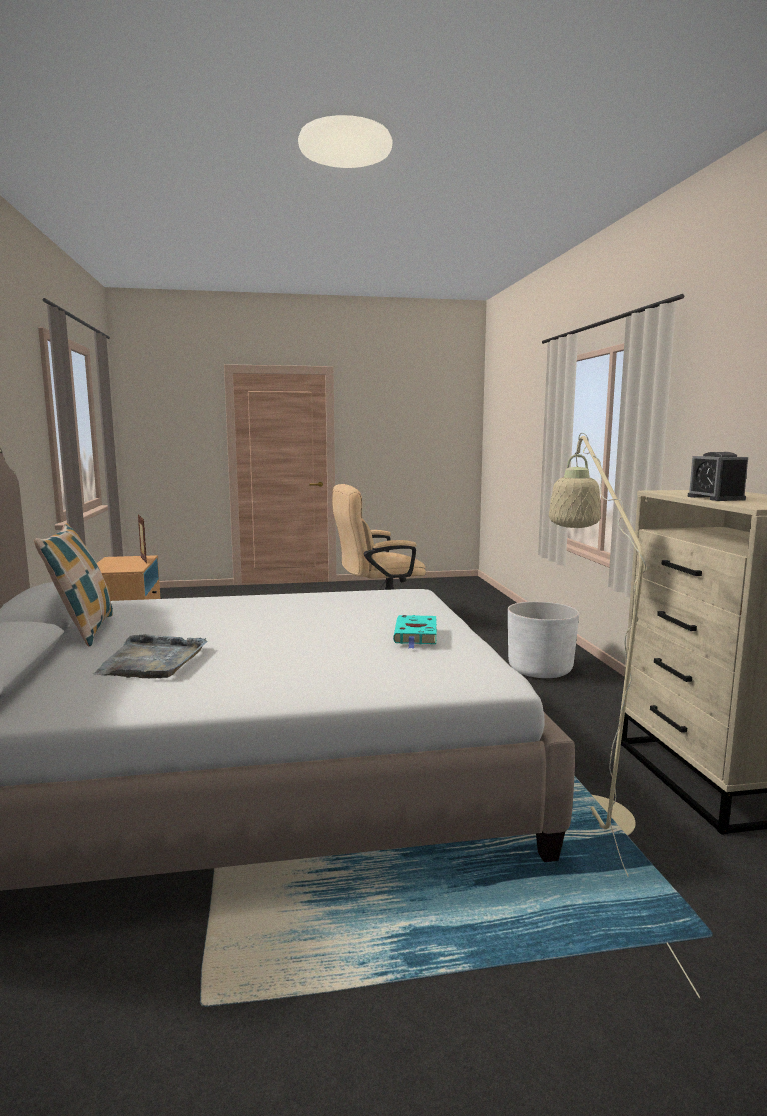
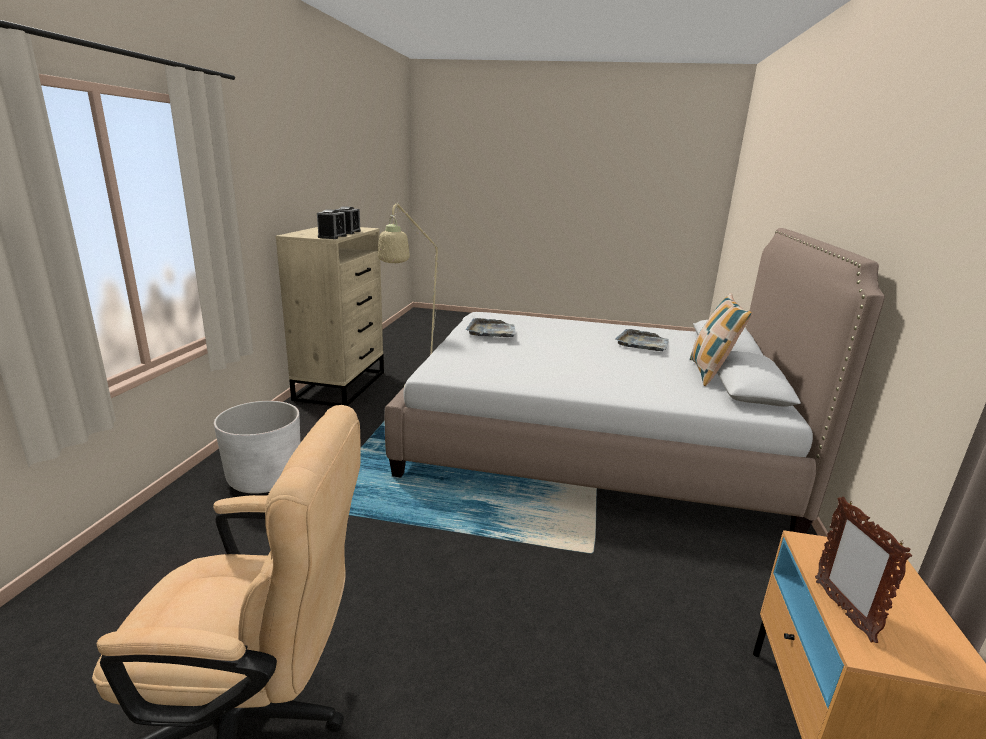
camera: 160 degrees left, 10 degrees up
(416, 635) = (492, 331): turquoise book -> grey tray
(669, 492) = (332, 237): none -> alarm clock

